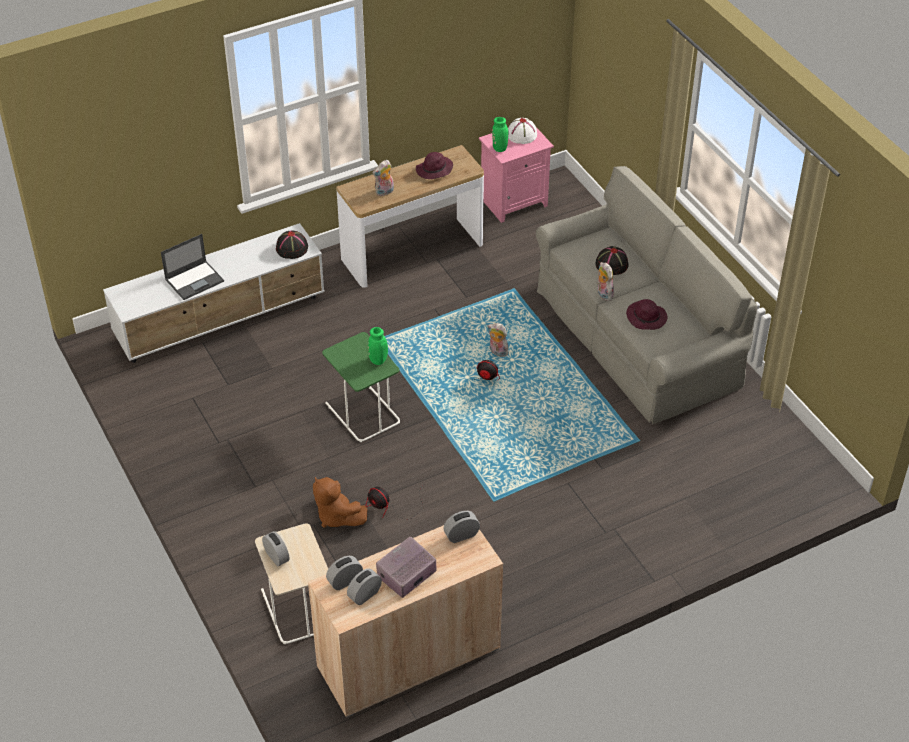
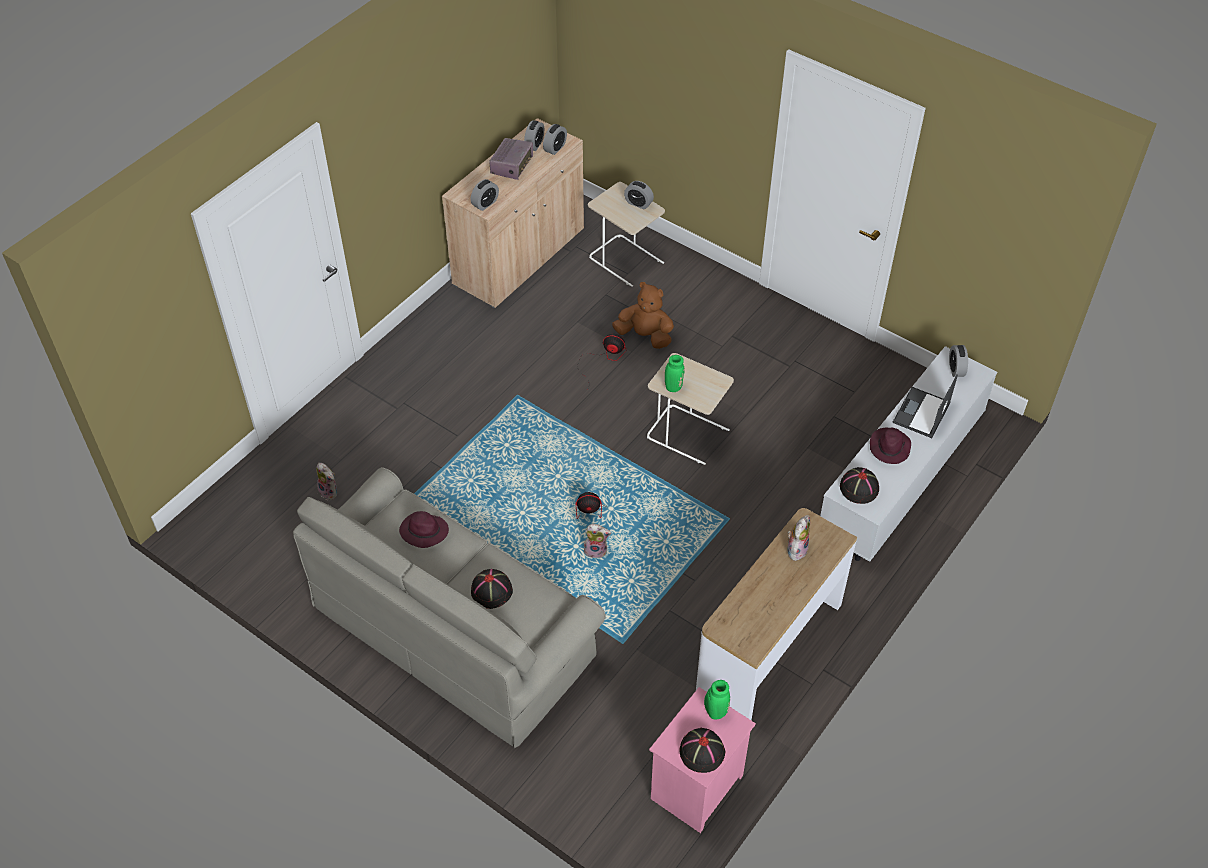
camera: 155 degrees right, 5 degrees up
(133, 302) = (956, 369): none -> alarm clock
(362, 413) = (688, 434): green side table -> beige side table
(434, 170) = (762, 607): purple hat -> purple hat (889, 447)
(522, 135) = (701, 751): white hat -> black hat
(603, 294) = (486, 553): plush toy -> plush toy (330, 492)

